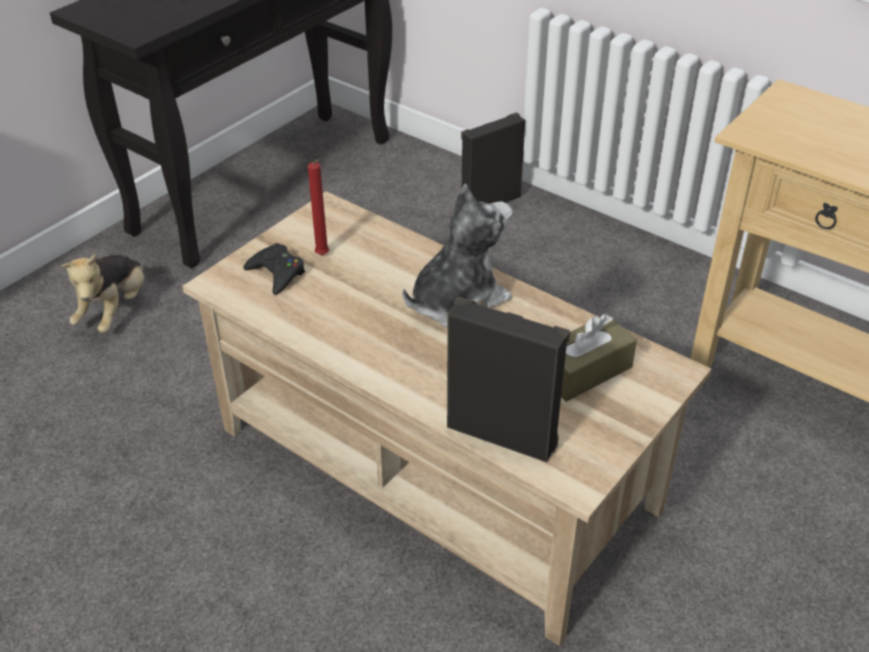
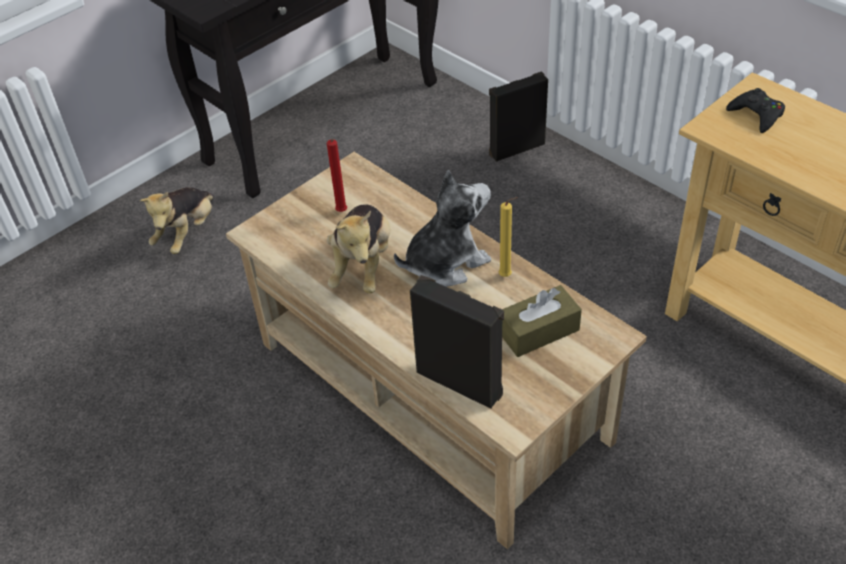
camera: 10 degrees right, 5 degrees up
(277, 273) = (302, 226): black game controller -> black game controller (756, 115)
(358, 312) = (363, 265): none -> plush toy
(534, 313) = (507, 276): none -> yellow candle

